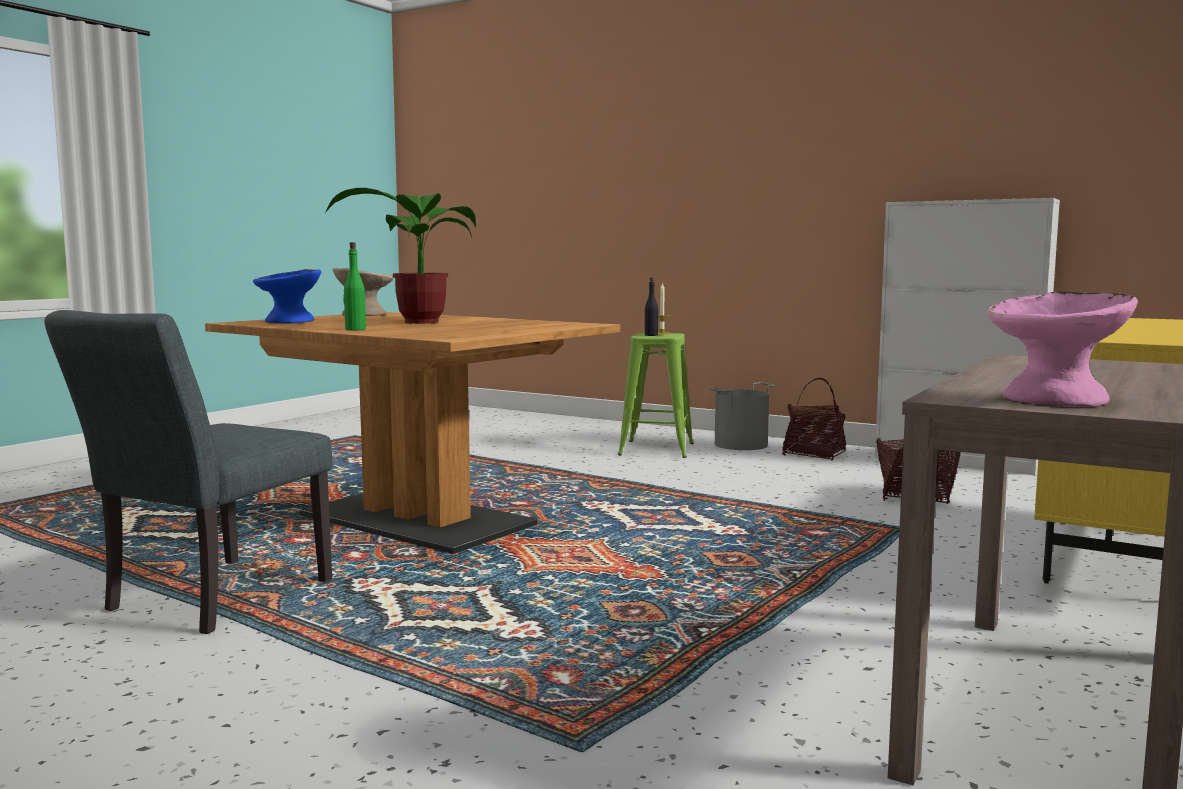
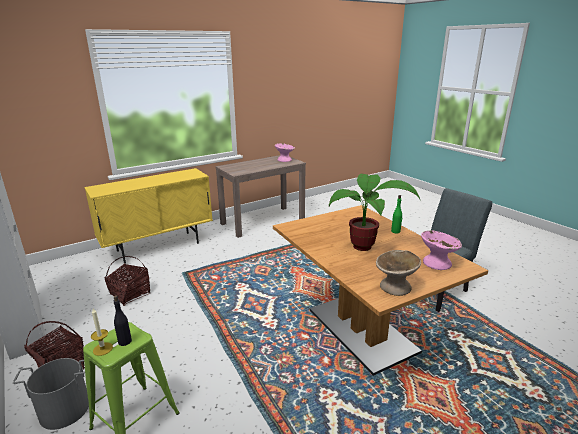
camera: 155 degrees left, 15 degrees up
(290, 321) = (437, 263): blue bowl -> pink bowl

